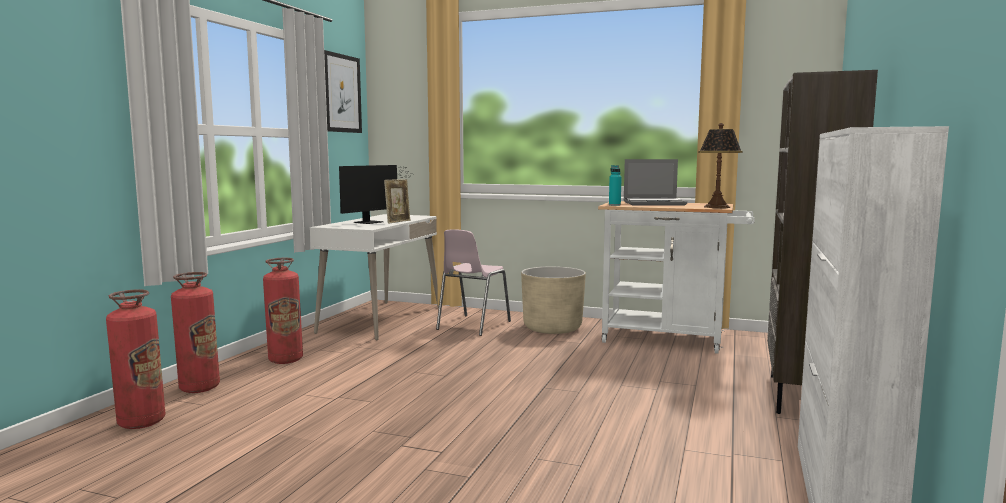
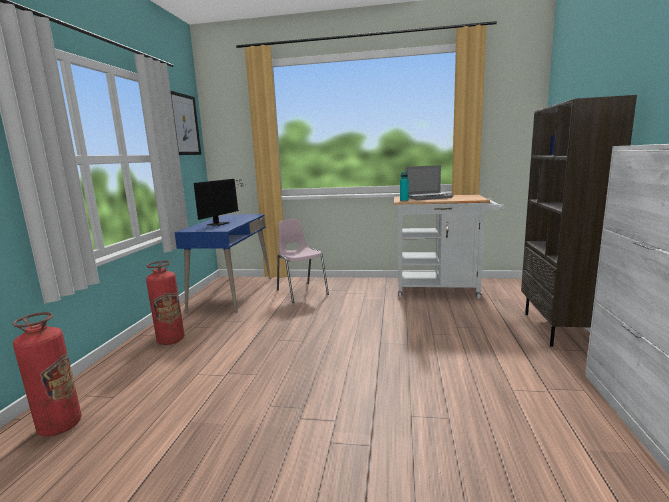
camera: 10 degrees left, 5 degrees up
(199, 388) = (105, 379): fire extinguisher -> none
(381, 319) = (232, 293): white desk -> blue desk
(398, 222) = (240, 222): picture frame -> none
(472, 325) = (301, 292): pink chair -> pink chair turned 135 degrees clockwise
(552, 328) = (358, 289): beige planter -> none
(717, 207) = (476, 198): table lamp -> none

